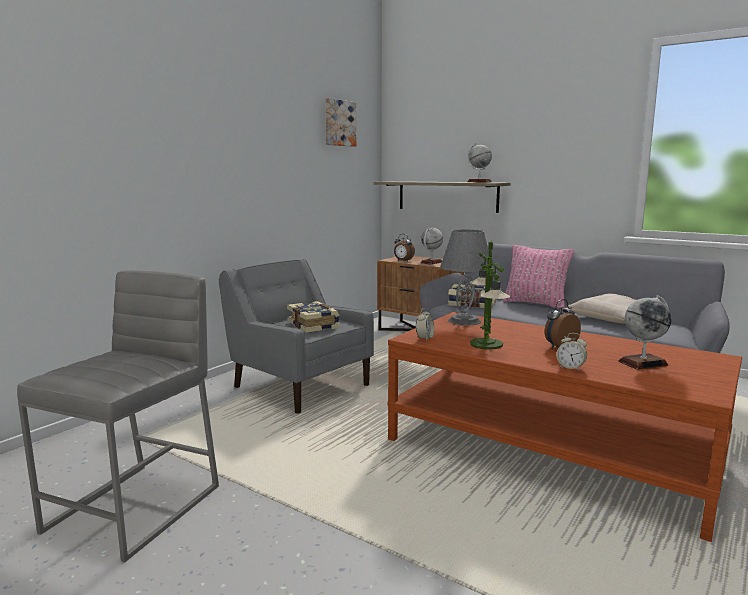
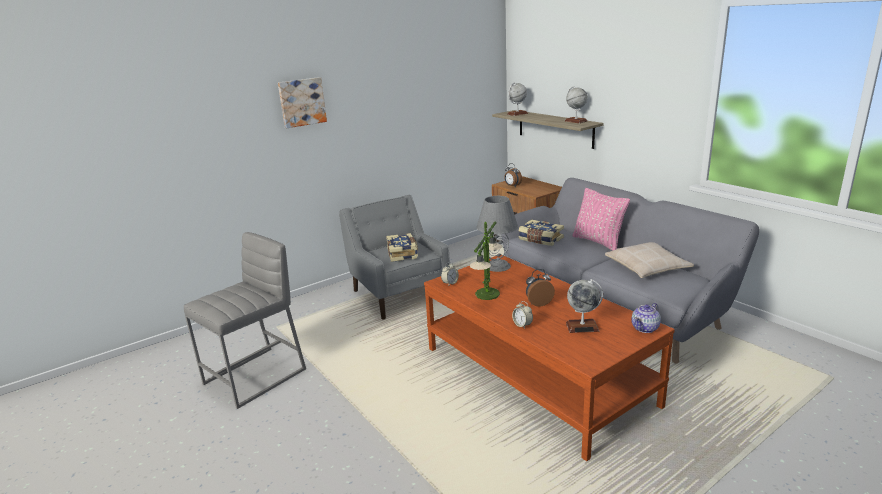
camera: 20 degrees right, 10 degrees up
(339, 123) = (456, 67): picture -> picture (301, 102)
(431, 262) = (534, 190): globe -> globe (517, 114)
(712, 358) = (645, 328): none -> teapot

